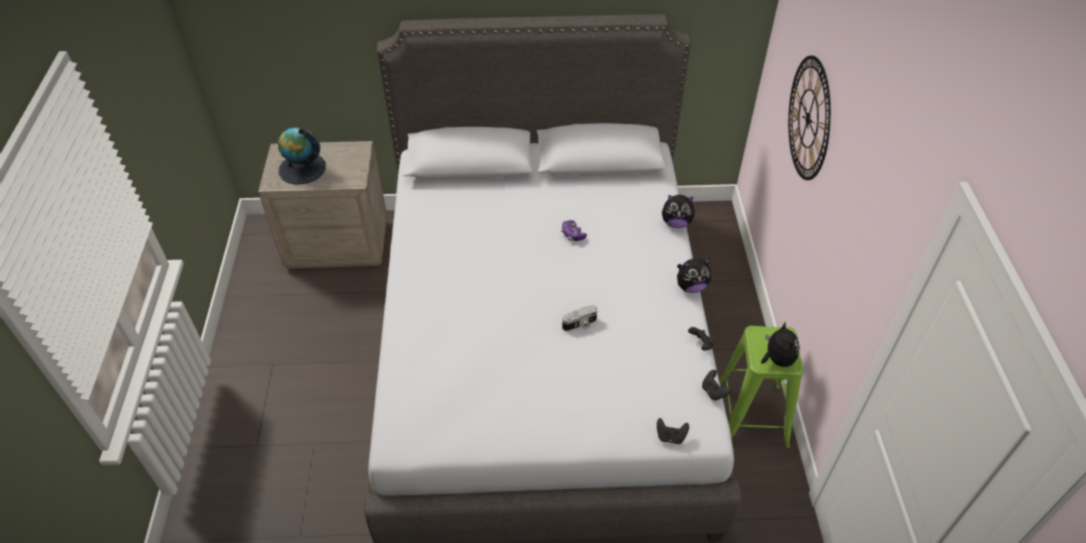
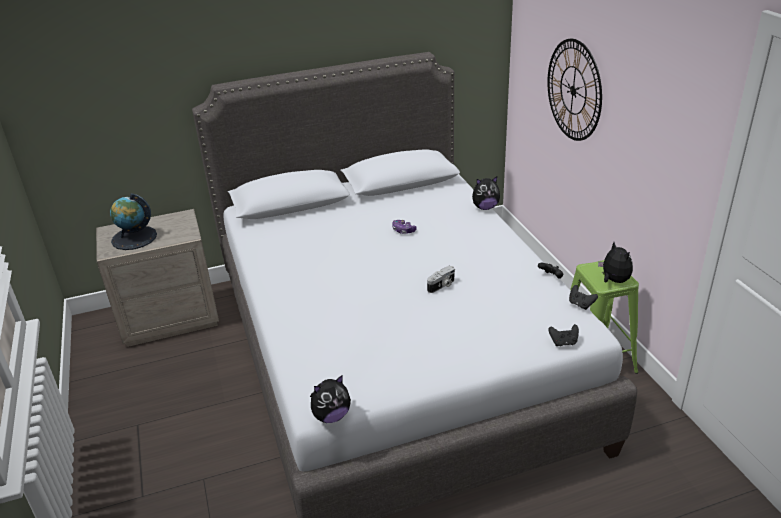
camera: 15 degrees left, 15 degrees down
(691, 286) = (520, 243): plush toy -> plush toy (331, 416)

